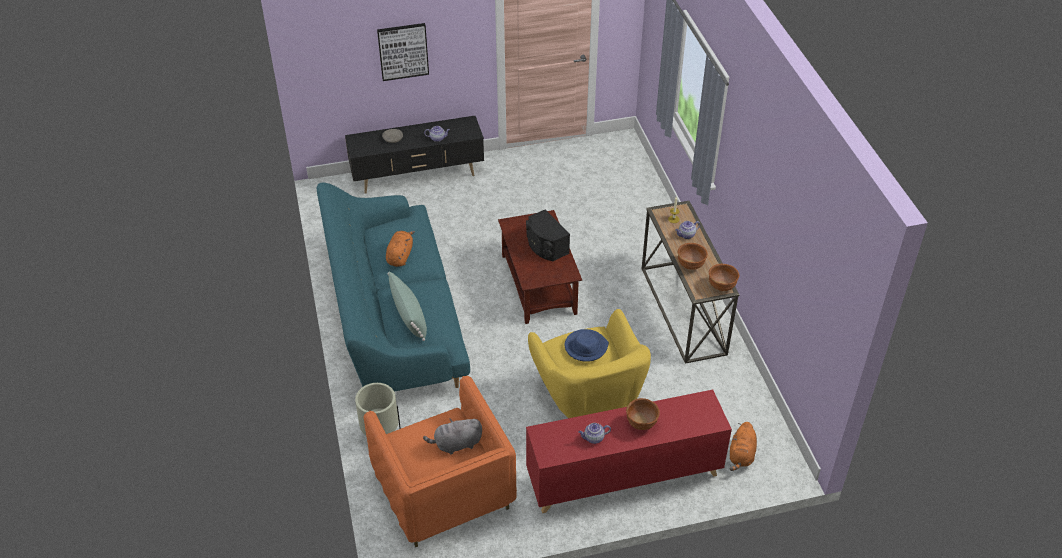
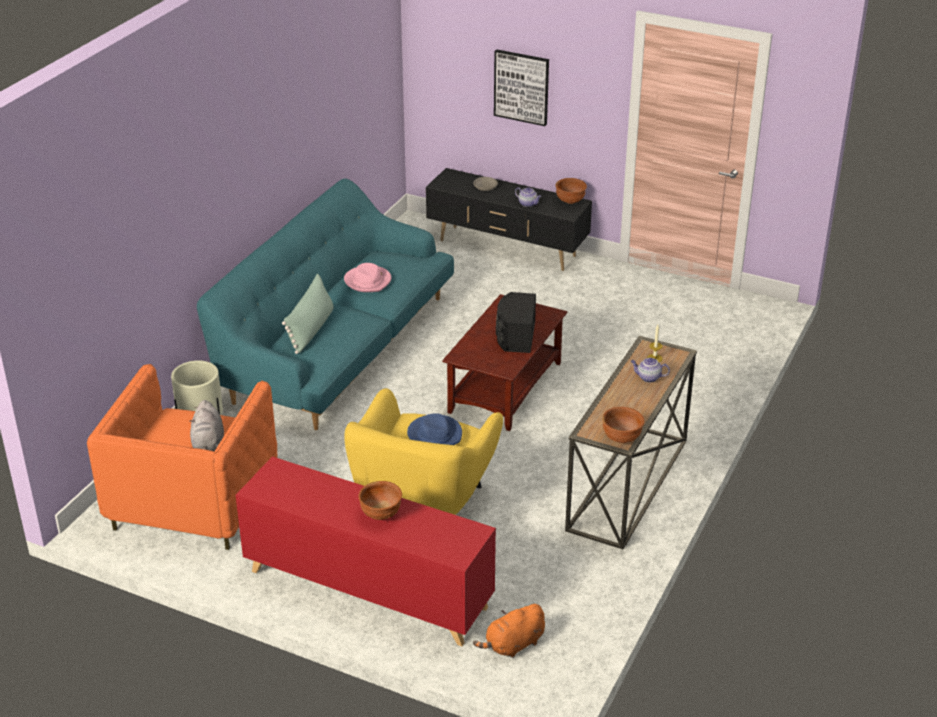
camera: 40 degrees right, 10 degrees down
(400, 256) = (368, 281): orange plush toy -> pink hat
(456, 444) = (208, 444): grey plush toy -> grey plush toy turned 120 degrees counterclockwise
(593, 438) = (318, 500): teapot -> none
(691, 265) = (614, 404): brown bowl -> brown bowl (570, 201)

